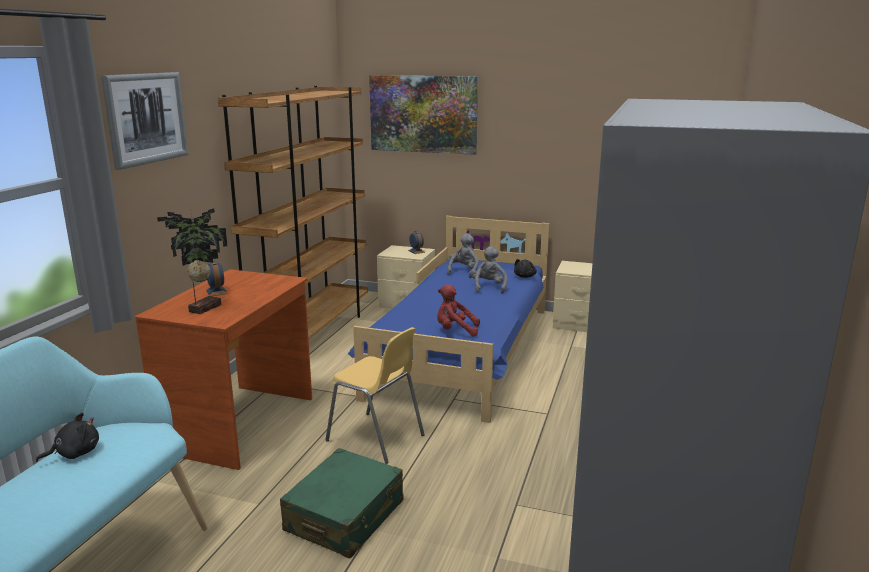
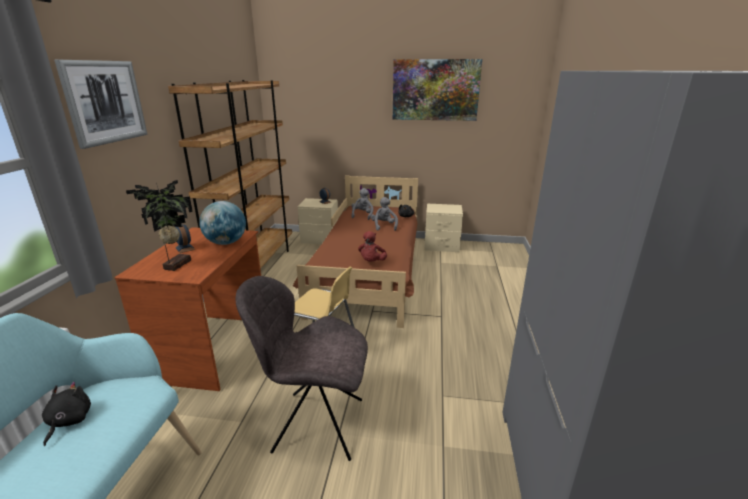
camera: 10 degrees left, 5 degrees up
(75, 453) = (68, 421): black plush toy -> black plush toy turned 45 degrees counterclockwise
(265, 288) = (226, 243): none -> globe
(345, 516) = (315, 424): green suitcase -> grey chair
(423, 114) = (324, 101): picture -> picture (435, 90)
(455, 331) = (372, 262): red plush toy -> red plush toy turned 75 degrees counterclockwise
(464, 351) = (370, 272): blue bed -> brown bed

